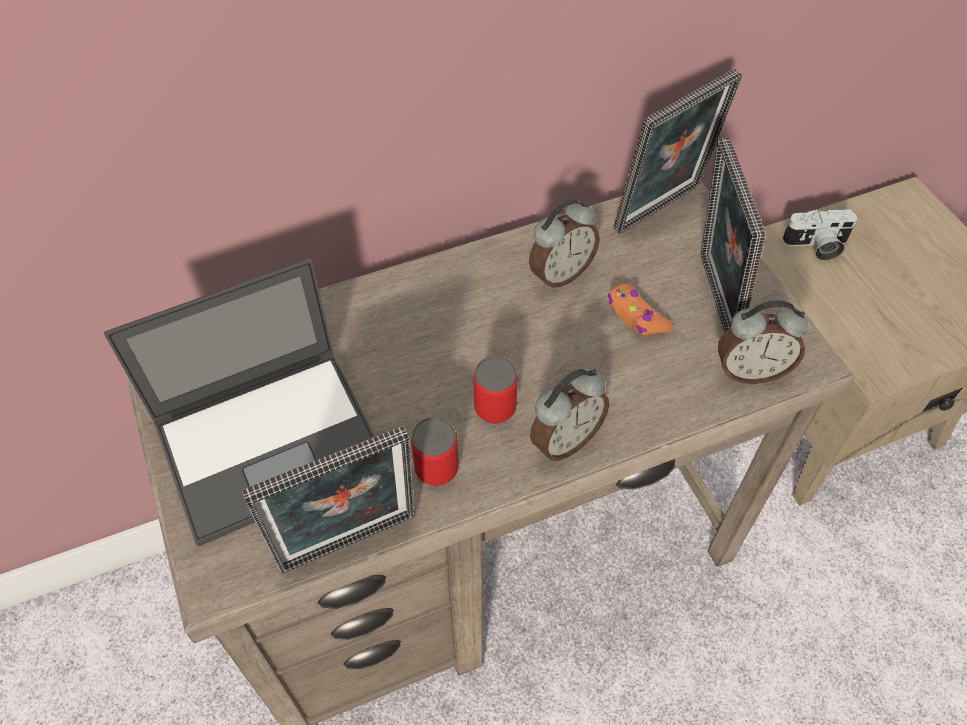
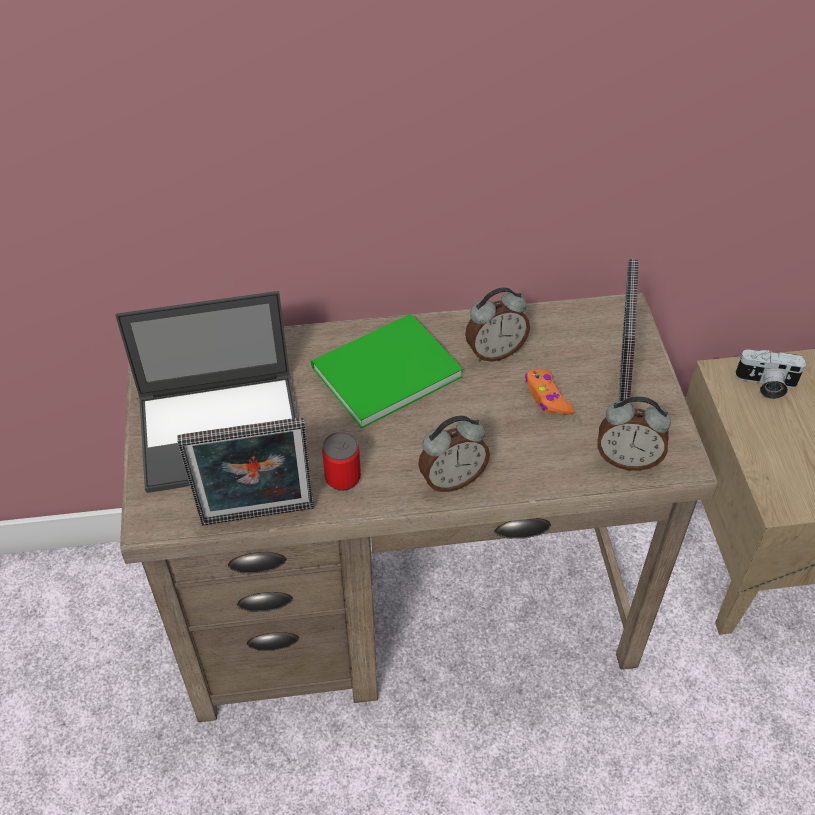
camera: 15 degrees right, 5 degrees down
(439, 325) = (381, 371): none -> green book
(495, 408) = (404, 443): can -> none
(662, 211) = (601, 318): picture frame -> none

